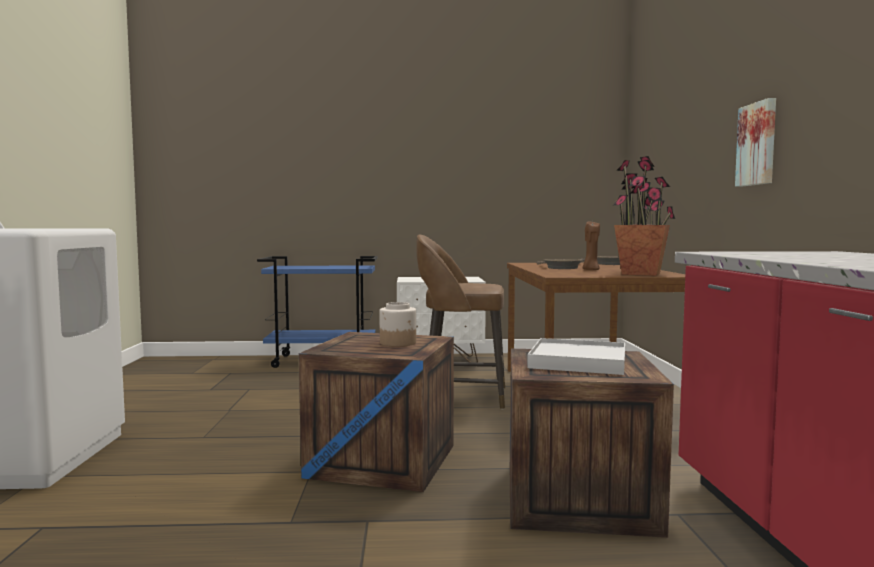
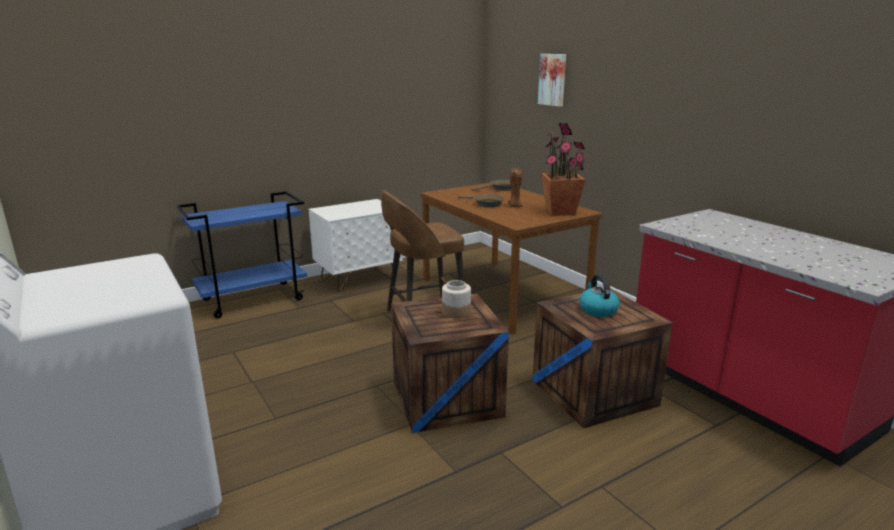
camera: 30 degrees left, 15 degrees up
(578, 361) = (597, 310): white tray -> kettle
(758, 144) = (639, 118): picture -> picture (553, 79)

